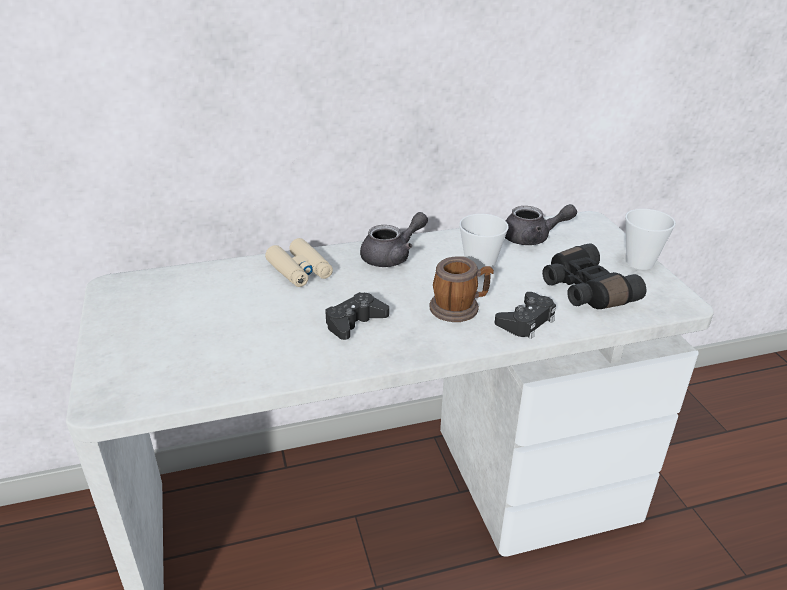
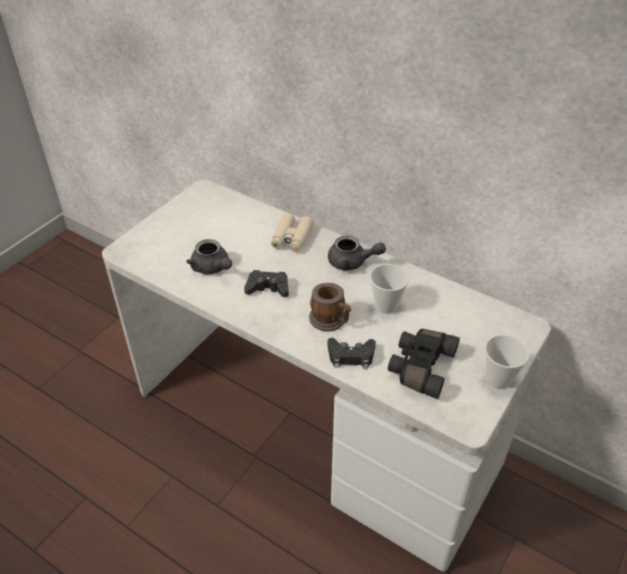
camera: 50 degrees right, 10 degrees up
(532, 238) = (459, 310): grey teapot -> grey teapot (212, 268)

